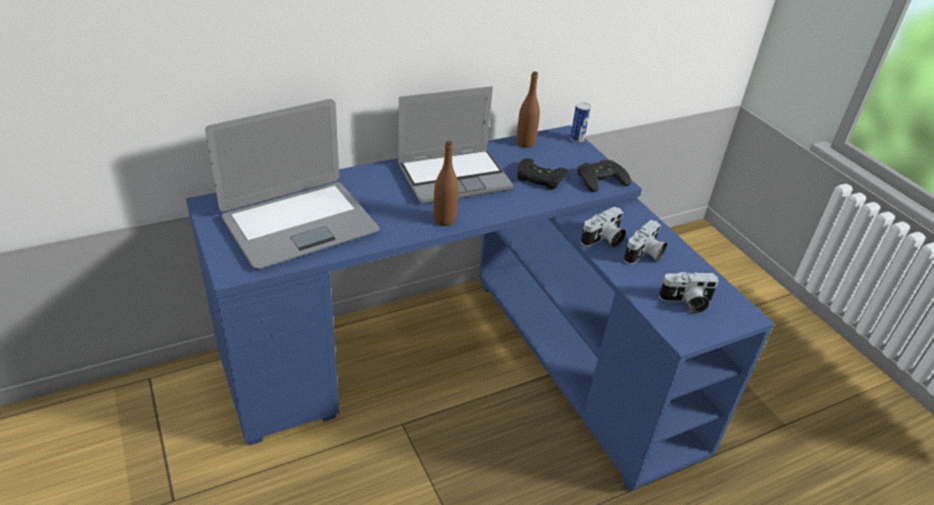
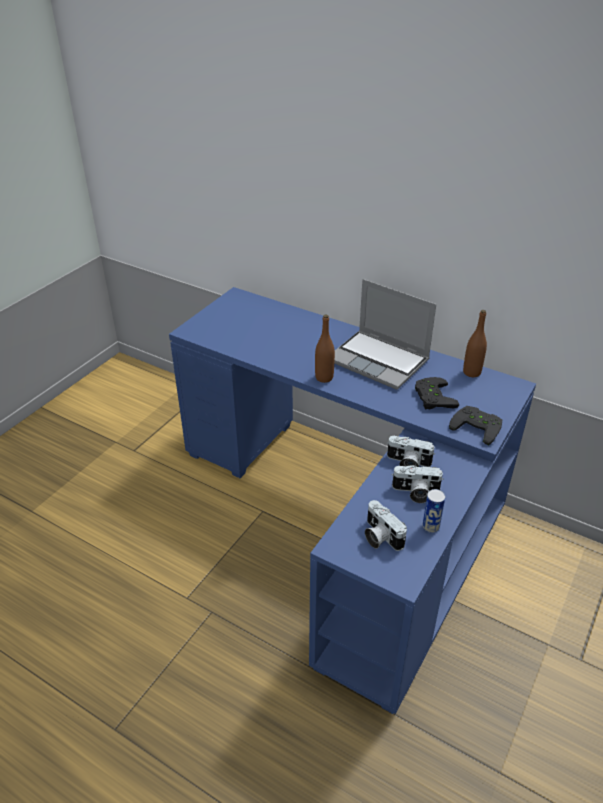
camera: 60 degrees right, 0 degrees up
(299, 224) = (253, 330): laptop -> none
(577, 139) = (518, 394): can -> can (431, 526)

